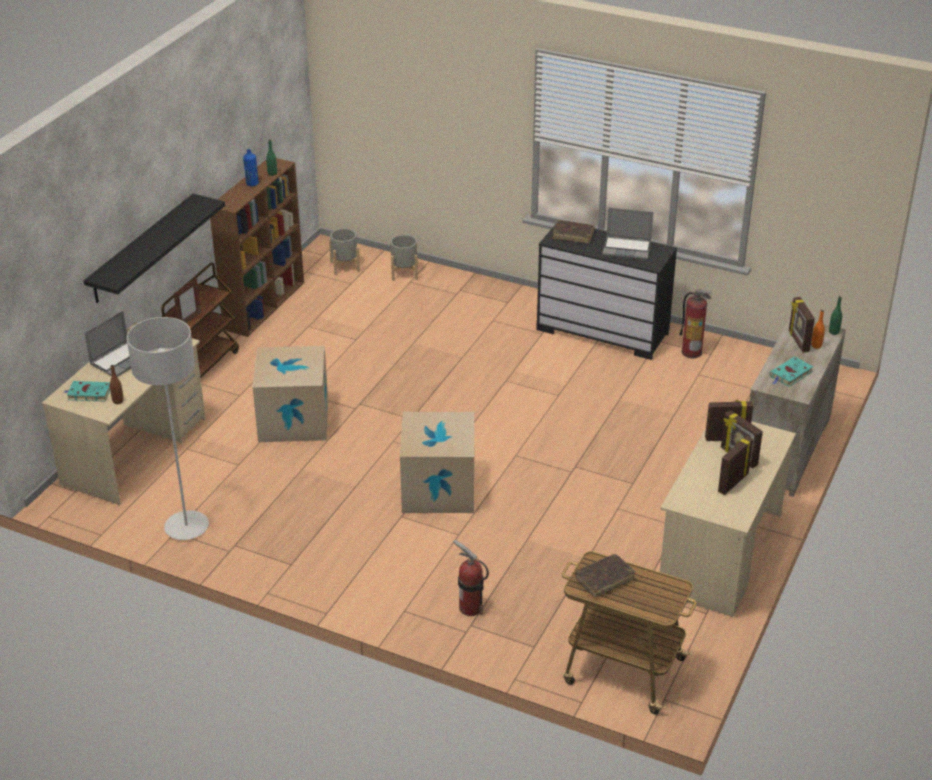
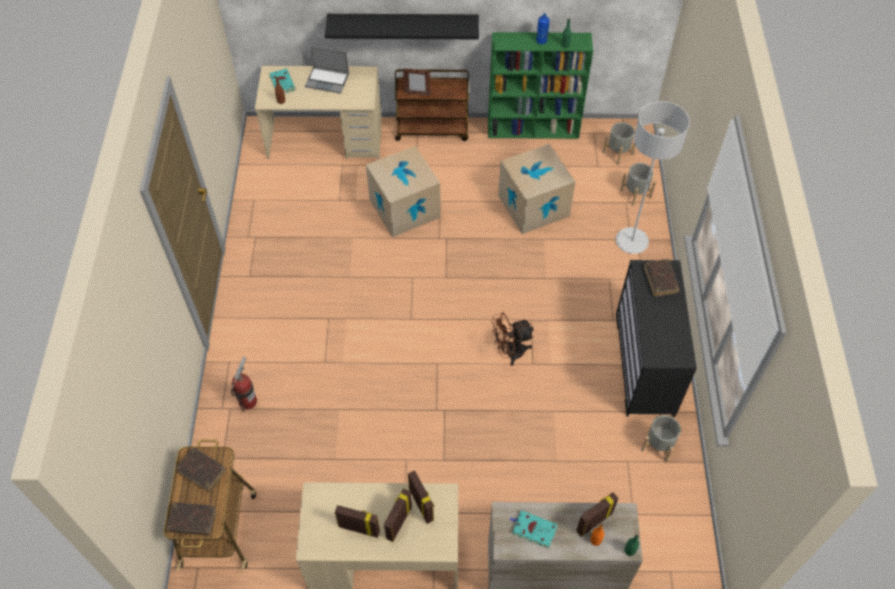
camera: 65 degrees right, 20 degrees up
(186, 527) = (262, 203): grey floor lamp -> grey floor lamp (631, 241)
(264, 305) = (534, 129): brown bookcase -> green bookcase
(438, 489) = (370, 329): cardboard box -> cardboard box (533, 206)
(535, 405) = (509, 352): none -> brown fan
(627, 249) = (666, 329): laptop -> none
(662, 599) = (192, 521): none -> brown book
(692, 352) = (658, 445): fire extinguisher -> grey planter

